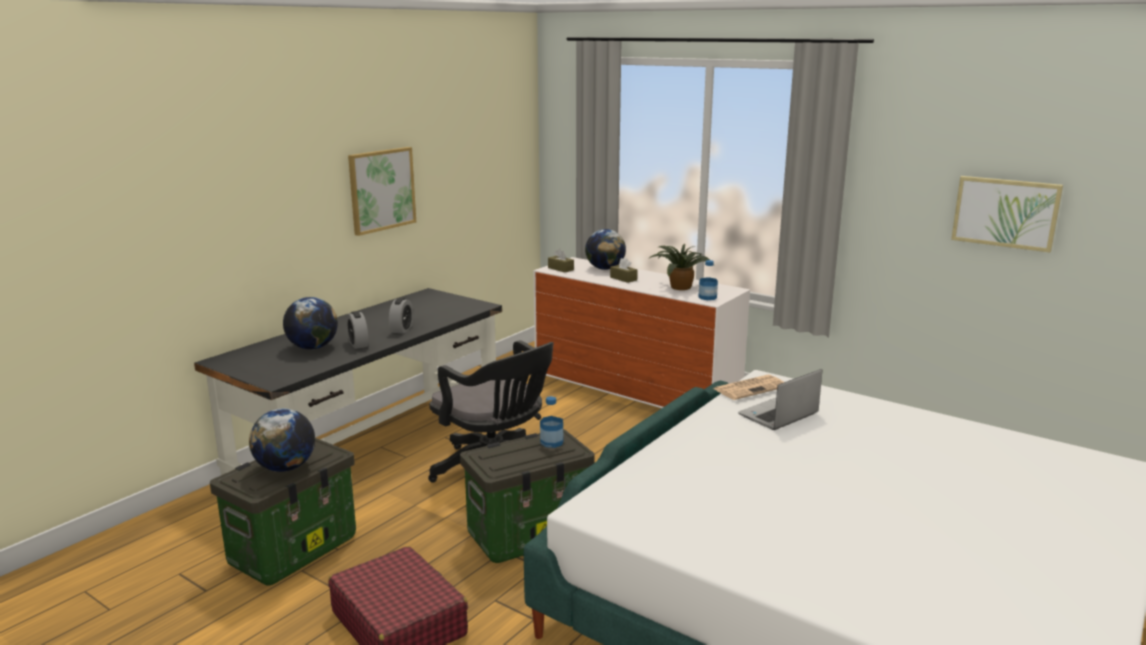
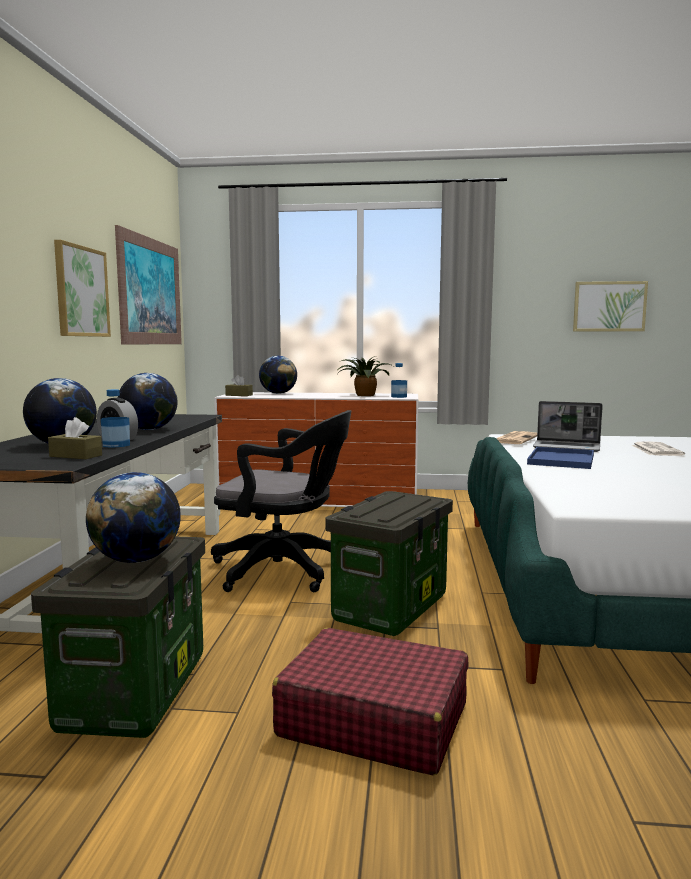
camera: 30 degrees left, 10 degrees down
(402, 329) = (149, 429): alarm clock -> globe
(483, 160) = (151, 291): none -> picture
(552, 442) = (402, 497): bottle -> bottle (116, 445)
(623, 278) = (307, 395): brown tissue box -> brown tissue box (76, 456)
(721, 437) = (562, 460): none -> blue tray
(778, 415) = (567, 447): laptop -> laptop turned 90 degrees counterclockwise
(866, 442) = (656, 450): none -> newspaper

